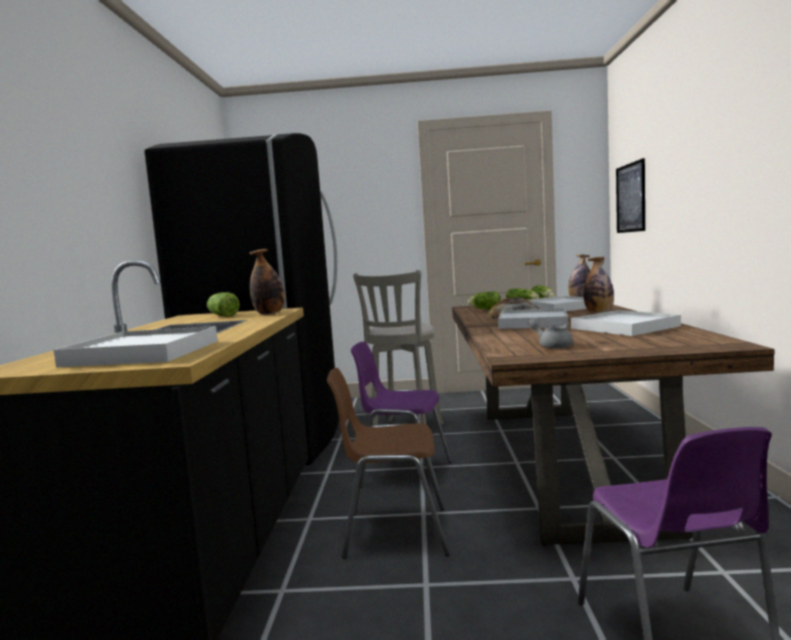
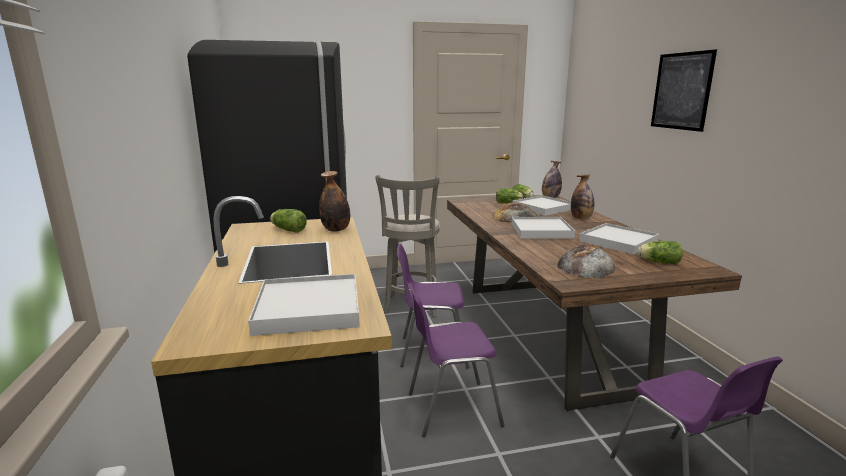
camera: 15 degrees left, 10 degrees up
(393, 532) = (451, 409): brown chair -> purple chair
(484, 309) = (481, 206): lettuce -> lettuce (657, 262)
(552, 345) = (585, 266): grey teapot -> bread
(630, 198) = (589, 112): picture -> picture (681, 91)

